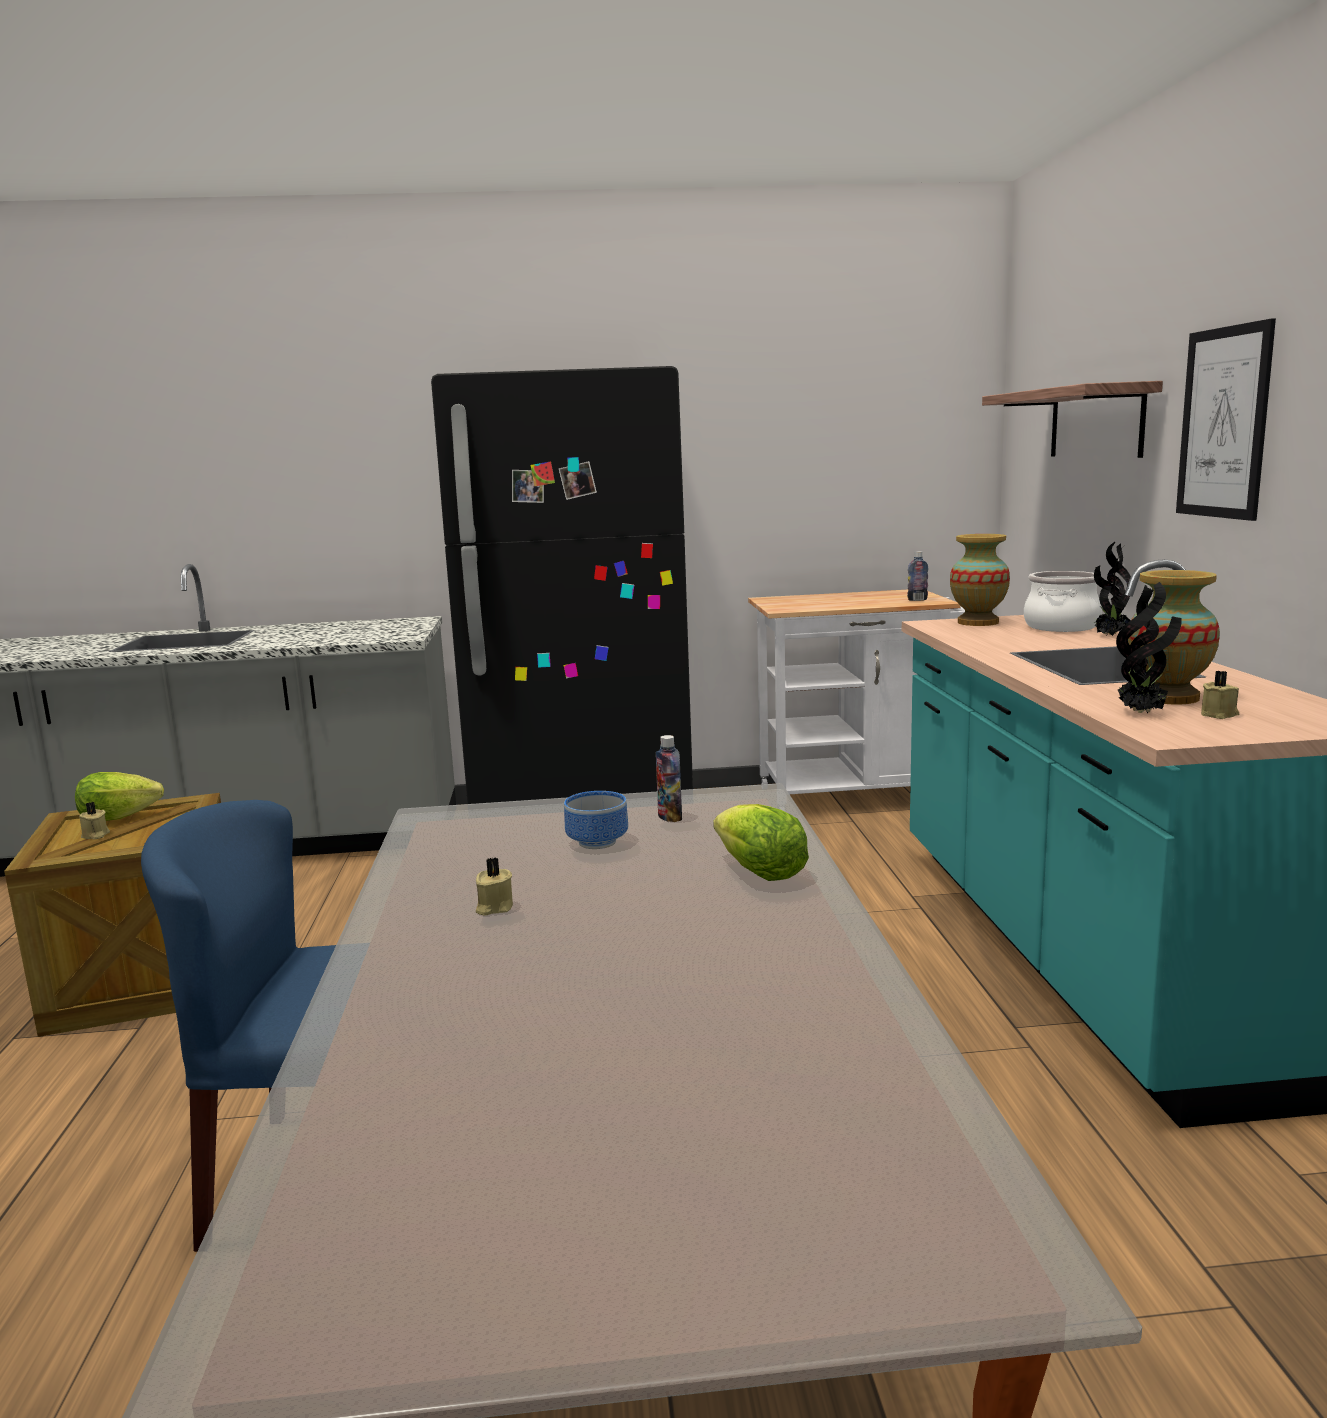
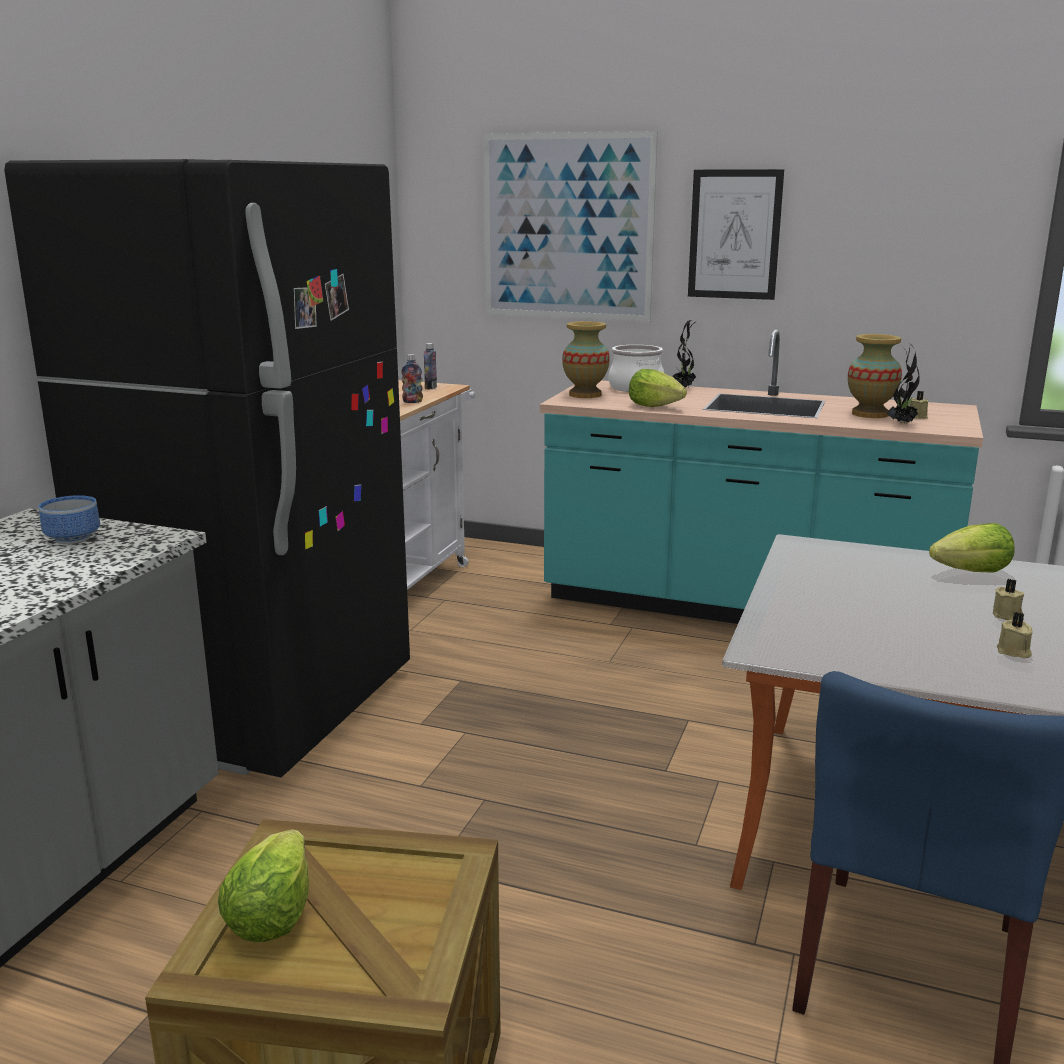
camera: 65 degrees left, 5 degrees up
(95, 835) = (345, 938): beige candle -> beige candle (1007, 615)
(600, 842) = (882, 602): bowl -> bowl (75, 538)
(670, 817) = (837, 574): bottle -> bottle (412, 402)
(979, 641) = (654, 406): none -> lettuce
(1096, 422) = (567, 227): shelf -> picture

